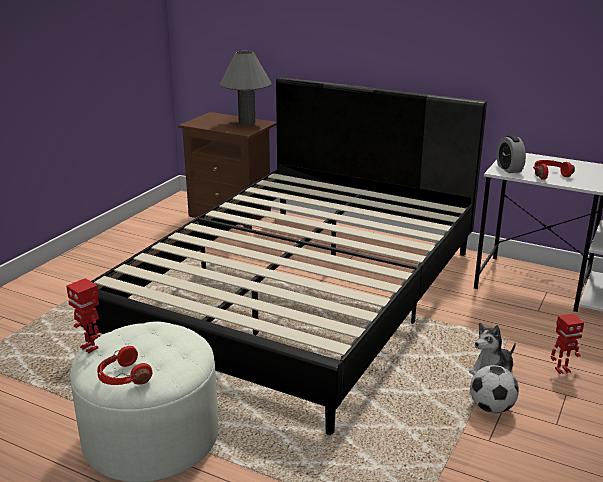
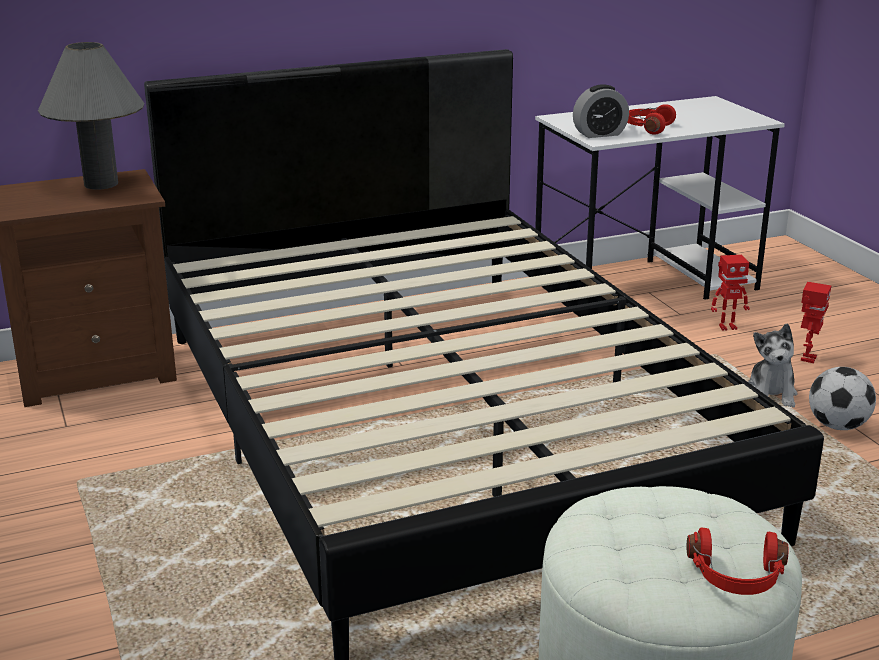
camera: 50 degrees left, 0 degrees up
(90, 347) = (608, 580): toy robot -> toy robot (727, 327)
(509, 169) = (599, 134): alarm clock -> alarm clock turned 45 degrees counterclockwise

